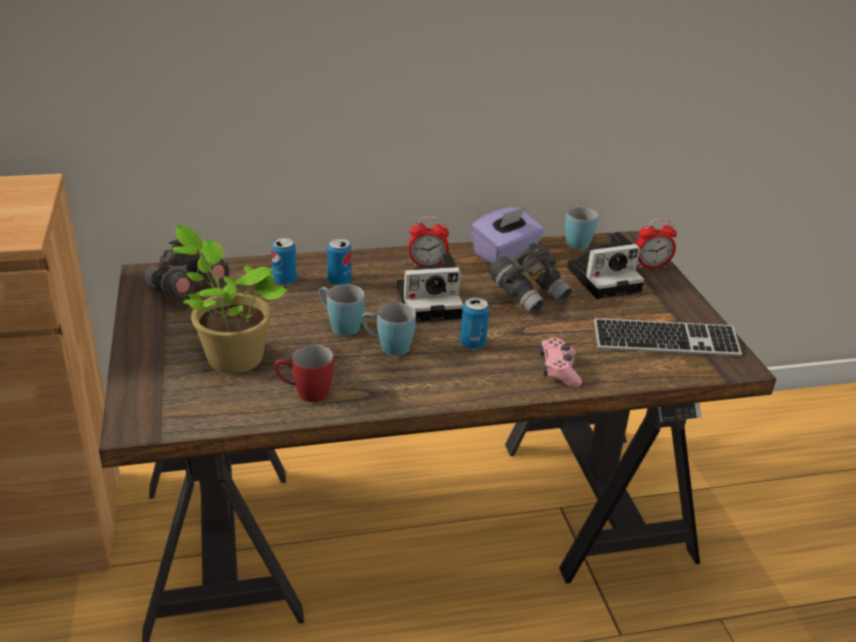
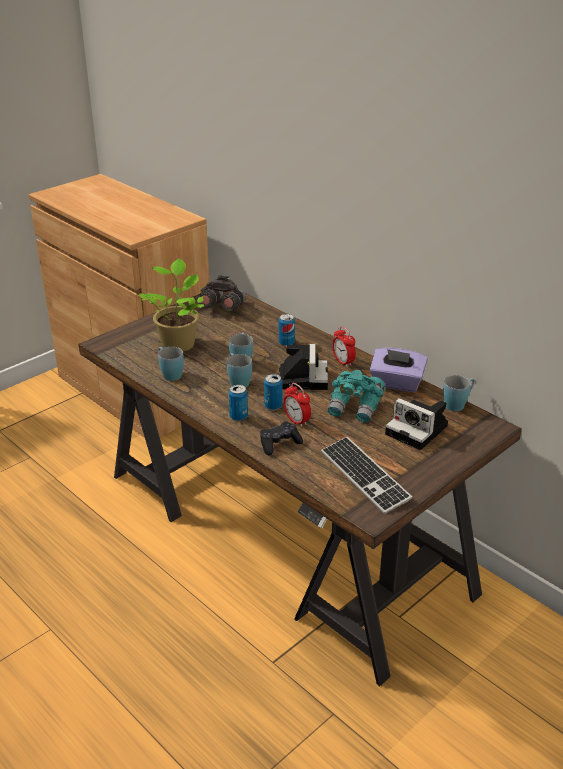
camera: 60 degrees right, 0 degrees up
(285, 281) = (266, 328): can -> can (238, 417)
(305, 393) = (169, 374): red mug -> blue mug
(431, 301) = (302, 378): camera -> camera turned 135 degrees counterclockwise
(529, 294) = (355, 407): grey binoculars -> turquoise binoculars
(558, 370) = (279, 444): pink game controller -> black game controller
(651, 266) = (465, 445): alarm clock -> alarm clock (297, 421)

